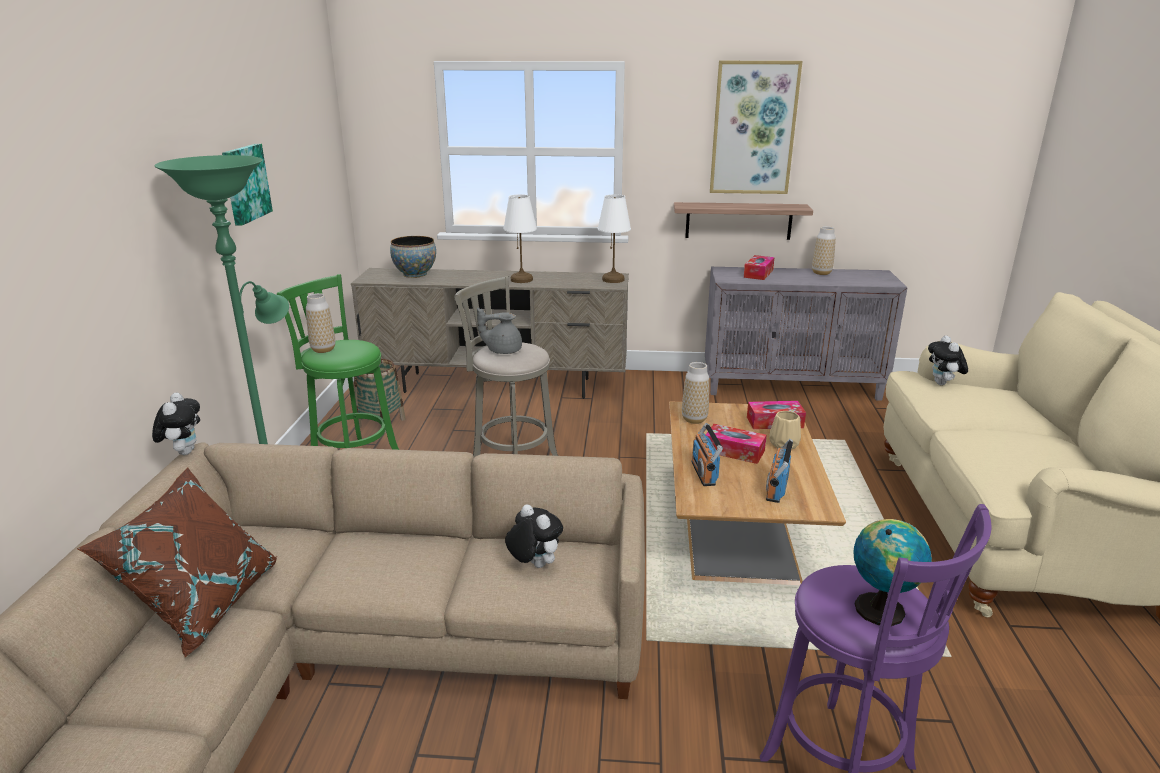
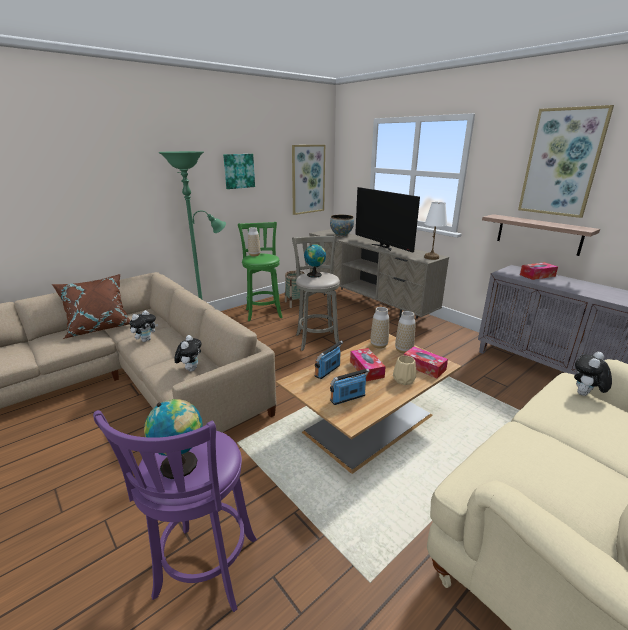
camera: 45 degrees right, 0 degrees up
(184, 452) = (146, 273): plush toy -> plush toy (146, 340)
(322, 180) = (308, 179): none -> picture
(502, 350) = (315, 275): grey teapot -> globe
(522, 279) = (383, 247): white table lamp -> television
(821, 273) = (595, 287): vase -> vase (403, 350)

